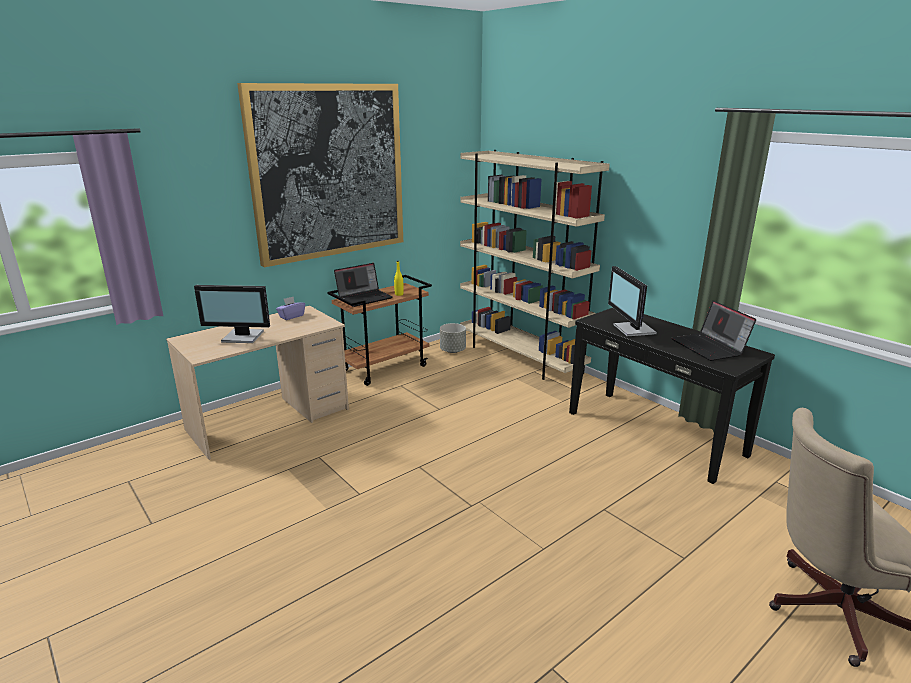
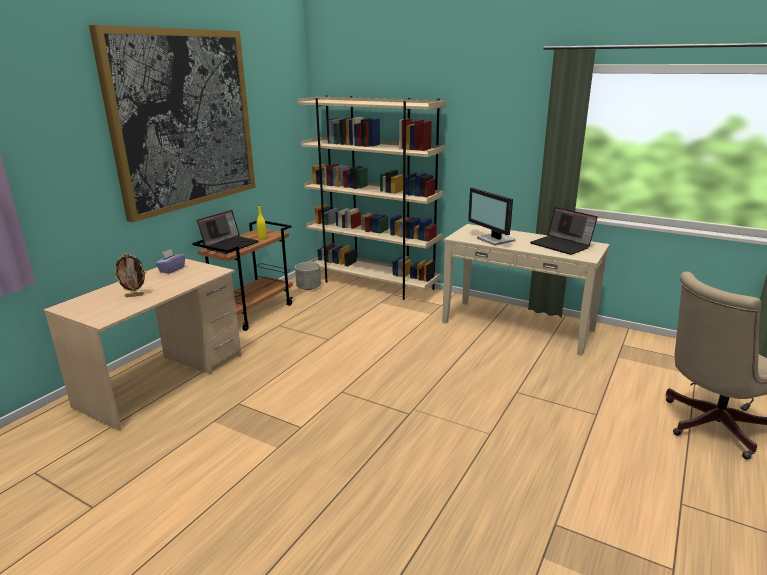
camera: 20 degrees left, 0 degrees up
(242, 337) = (134, 295): monitor -> picture frame
(654, 433) = (517, 326): black console table -> beige console table

